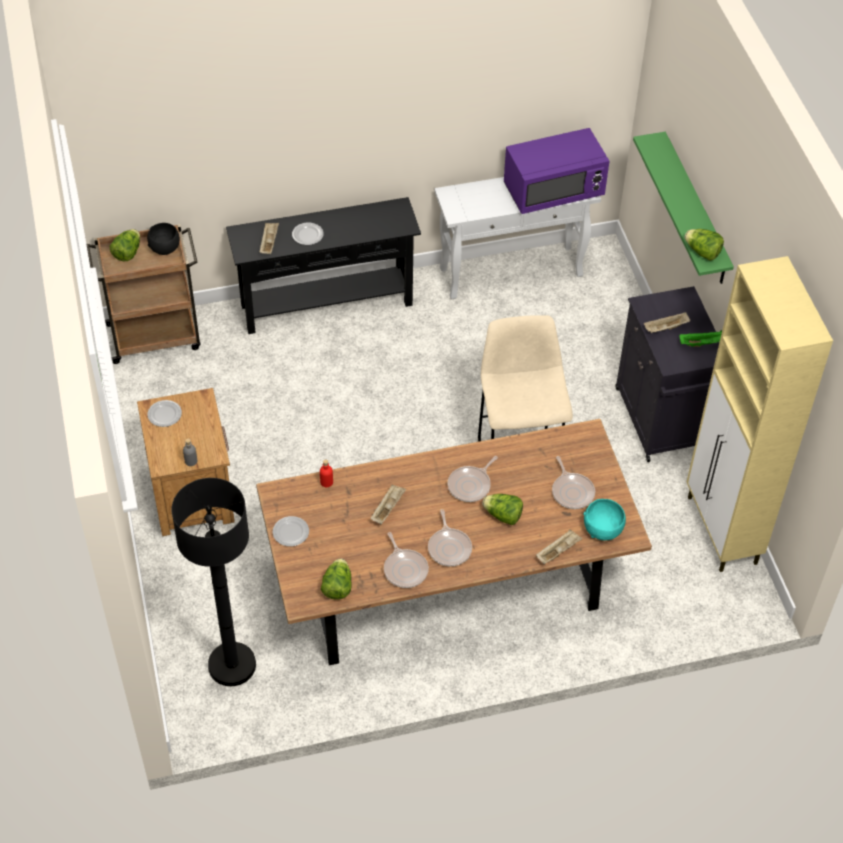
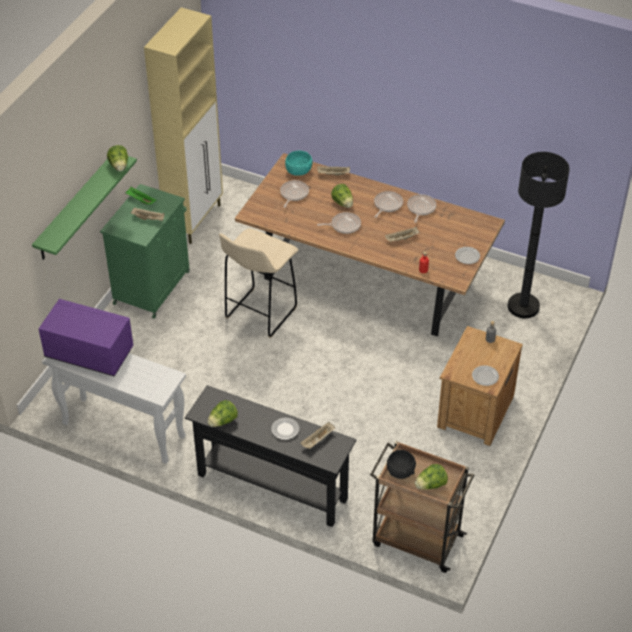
camera: 140 degrees left, 5 degrees down
(337, 587) = (464, 219): lettuce -> lettuce (223, 421)
(661, 421) = (152, 286): black cabinet -> green cabinet

